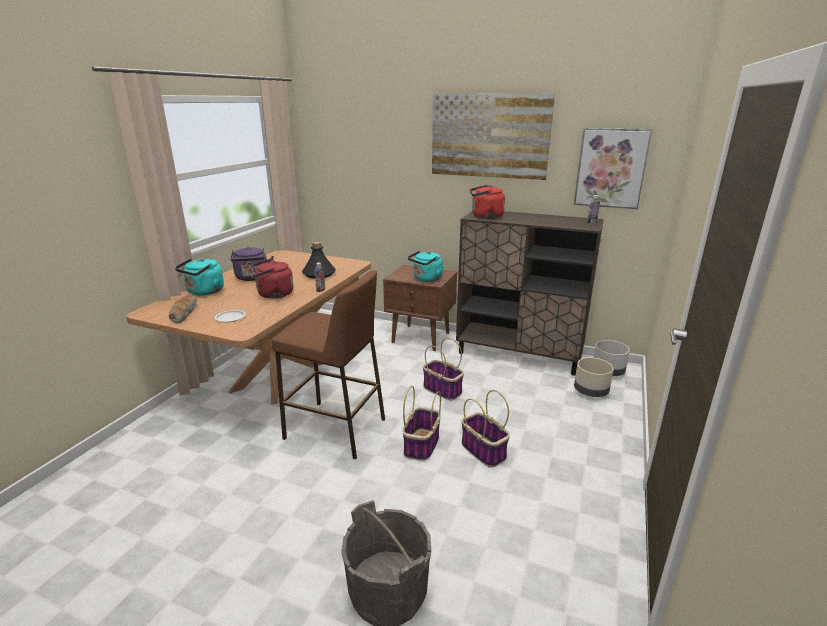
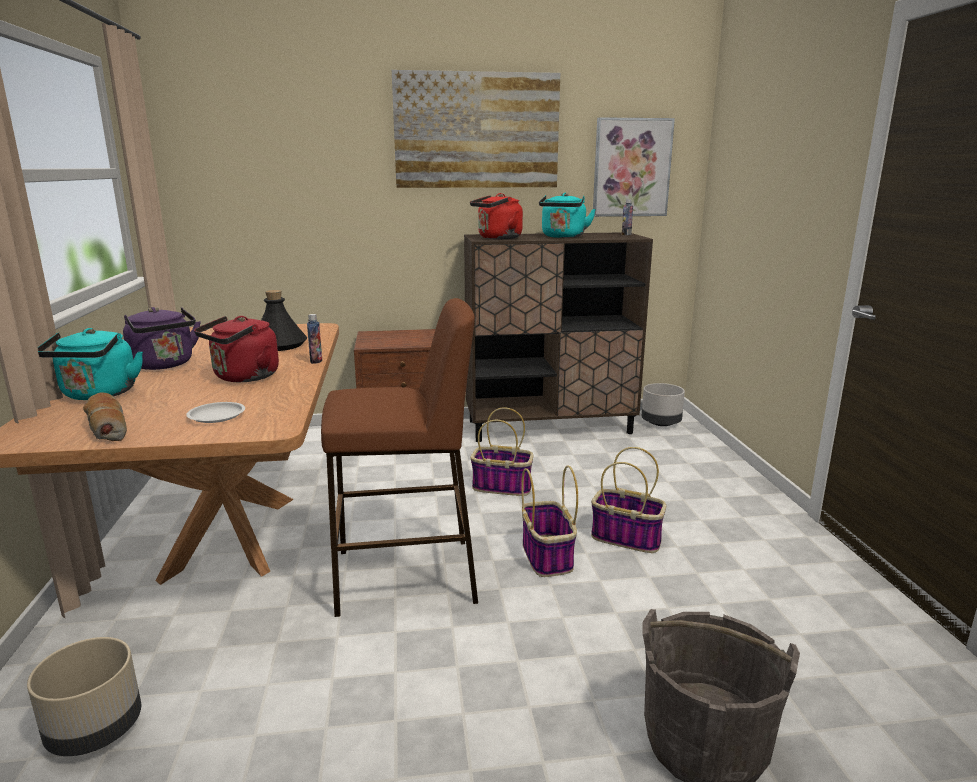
camera: 30 degrees left, 5 degrees down
(426, 279) = (417, 341): turquoise kettle -> turquoise kettle (563, 237)
(590, 392) = (666, 446): beige planter -> beige planter (96, 730)

